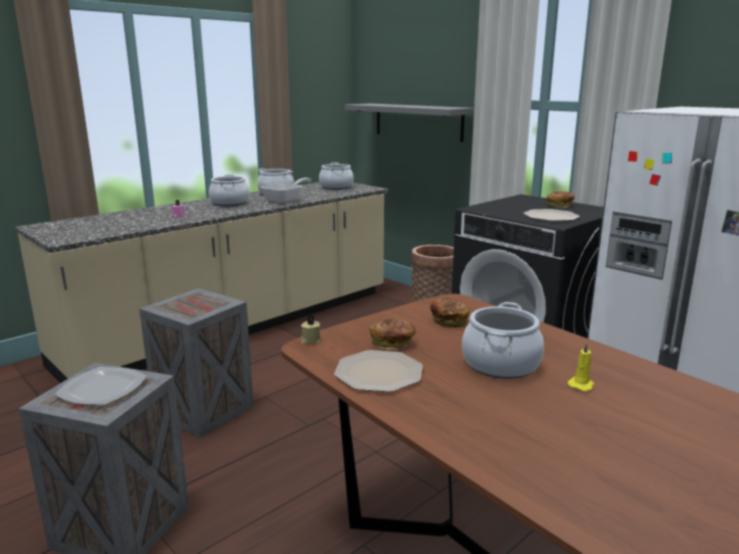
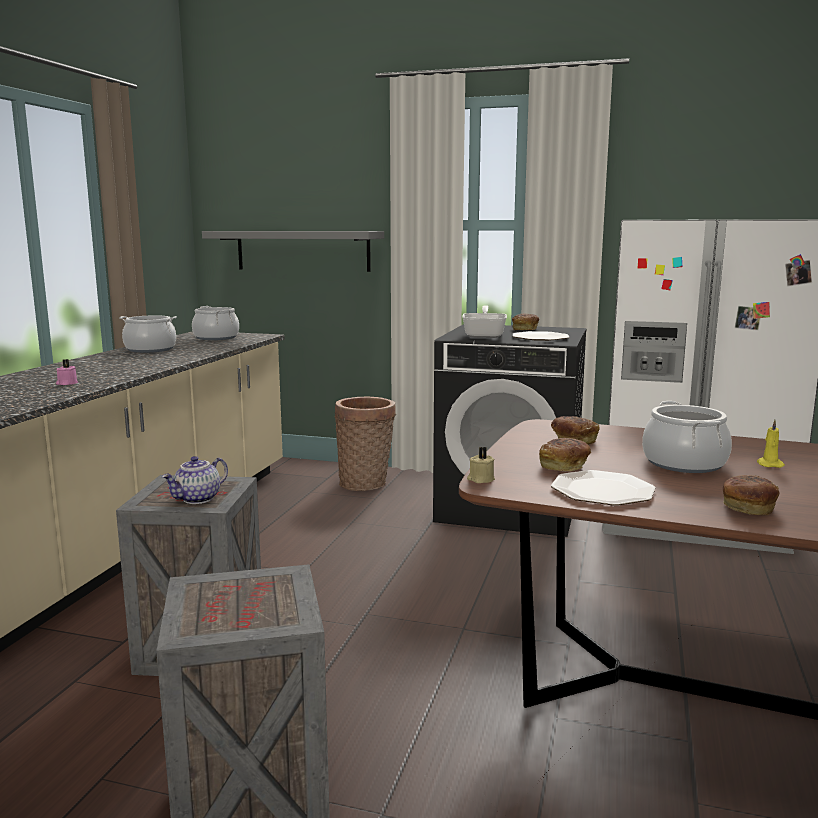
camera: 30 degrees left, 5 degrees down
(102, 389) = (243, 600): plate -> none
(189, 311) = (198, 499): none -> teapot
(229, 203) = (109, 364): cooking pot -> none
(286, 201) = (184, 355): frying pan -> frying pan (485, 335)
(465, 423) = (747, 508): none -> bread

